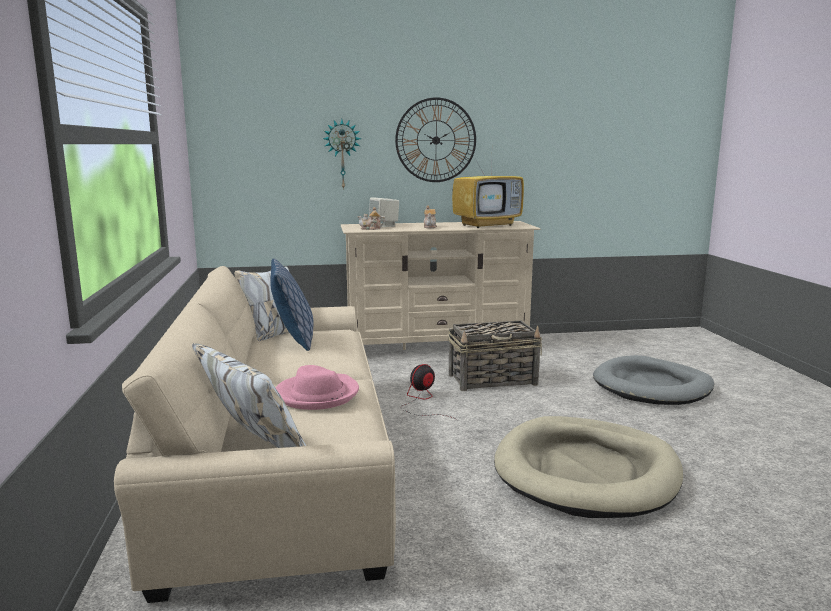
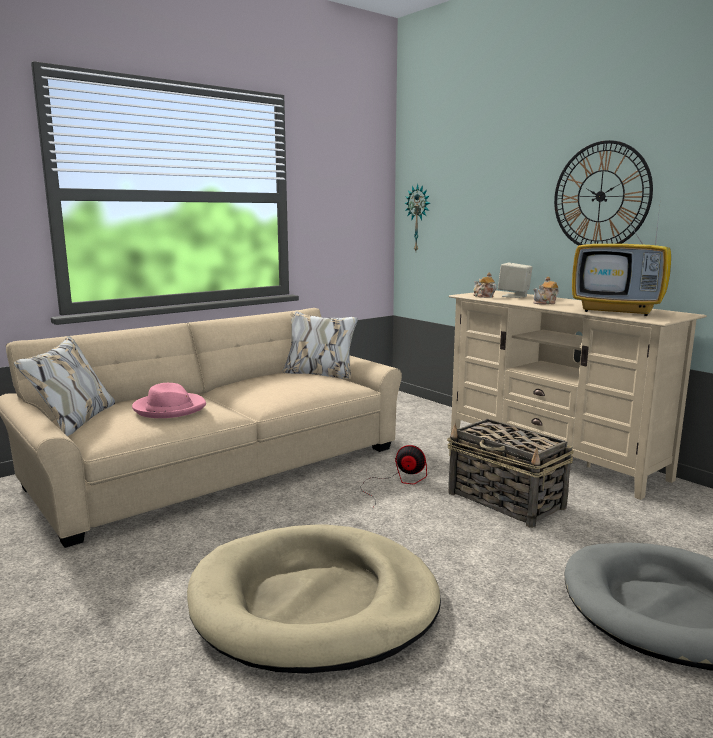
camera: 60 degrees right, 0 degrees up
(293, 340) = (293, 378): pillow -> none
(342, 154) = (503, 214): wall clock -> wall clock (418, 218)

